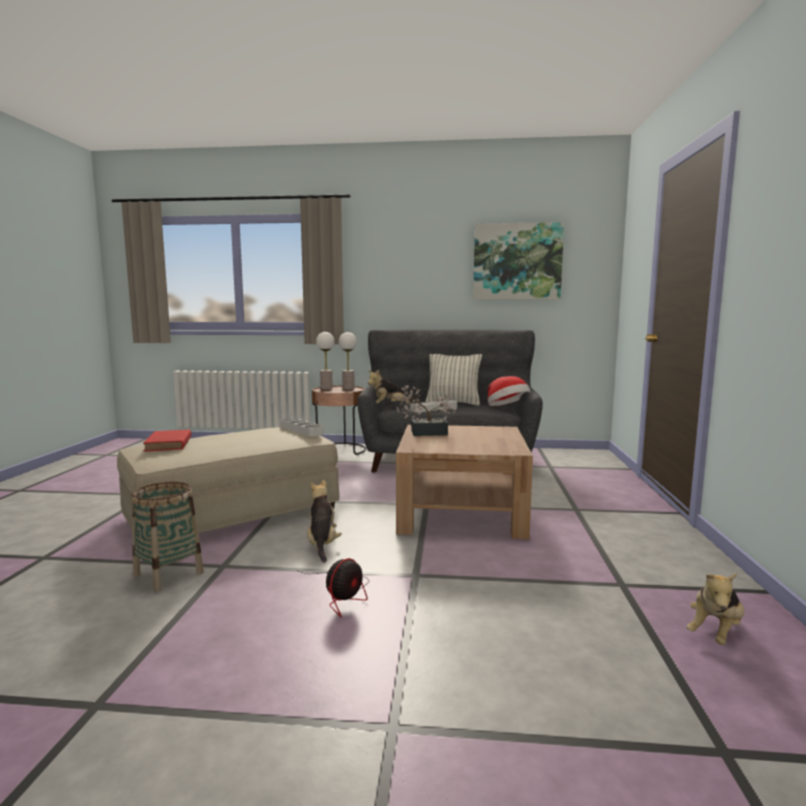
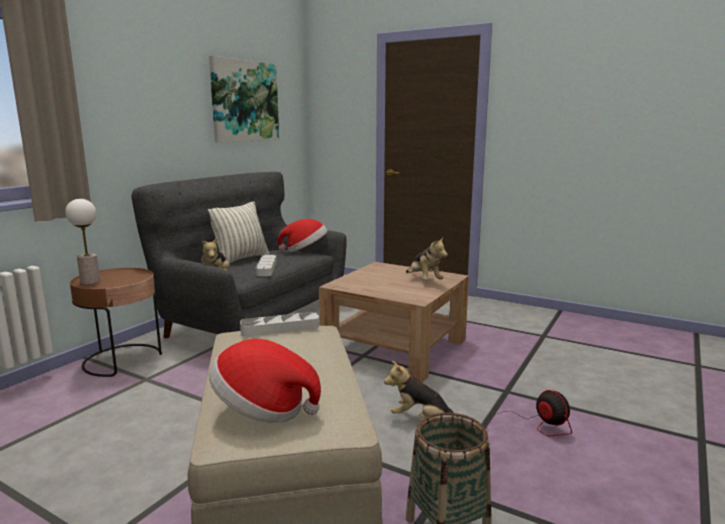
camera: 65 degrees left, 5 degrees up
(168, 444) = (263, 409): red book -> hat
(348, 388) = (116, 274): table lamp -> none
(424, 433) = (363, 287): potted plant -> none
(715, 633) = (600, 334): plush toy -> plush toy (424, 280)

